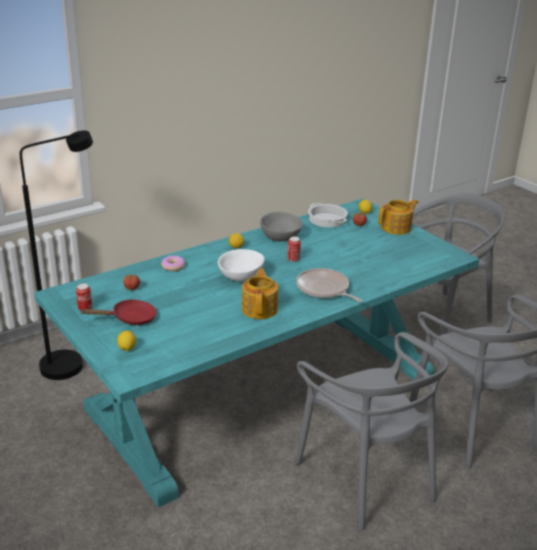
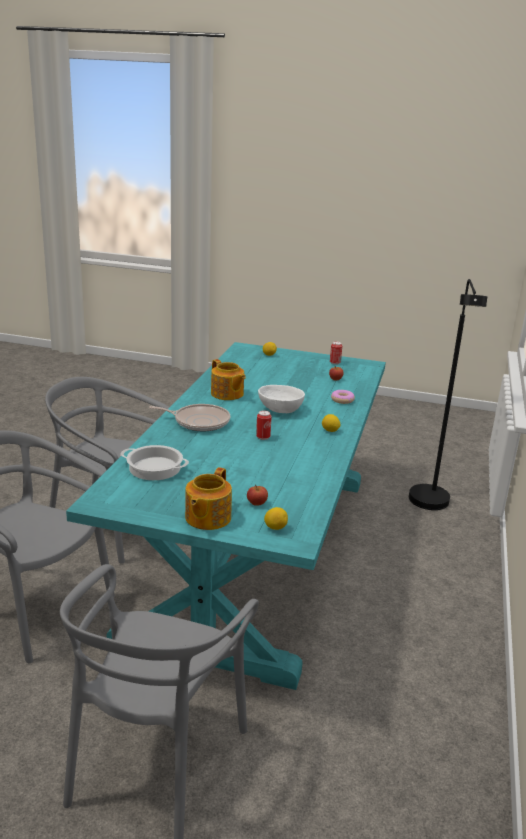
camera: 140 degrees right, 5 degrees down
(130, 319) = (298, 366): red frying pan -> none
(279, 237) = (313, 455): grey bowl -> none
(326, 219) = (303, 496): cooking pot -> cooking pot (155, 468)

